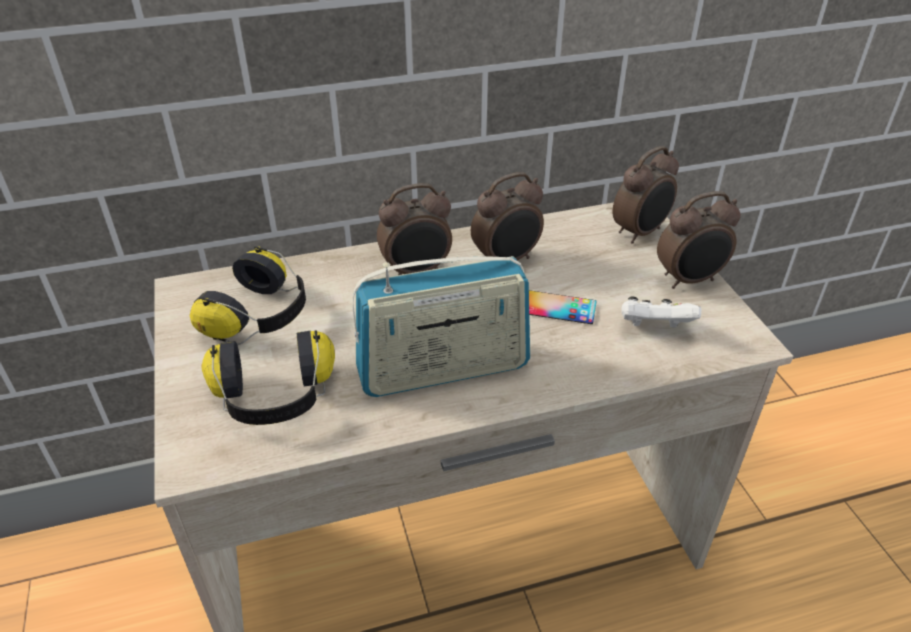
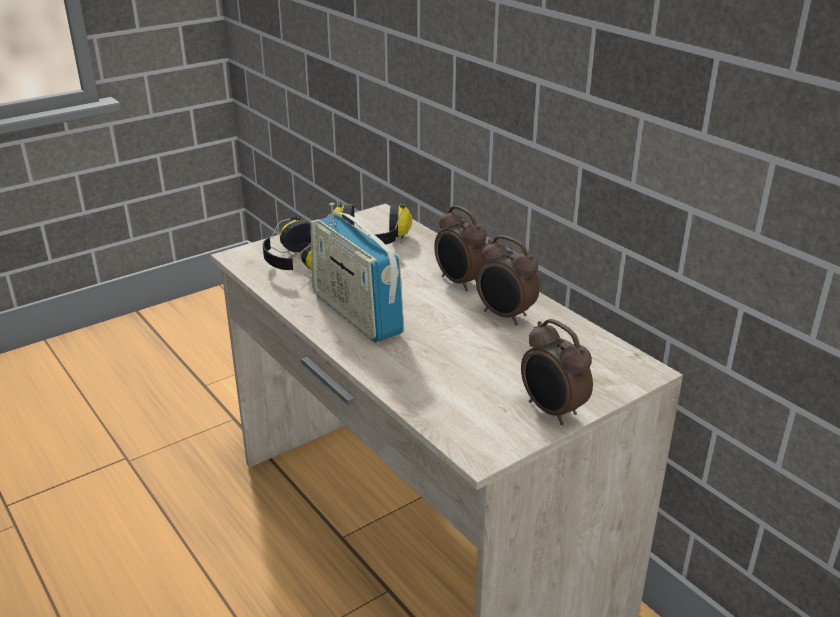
camera: 70 degrees right, 10 degrees down
(555, 307) = (458, 347): phone -> none
(640, 232) = (608, 376): alarm clock -> none
(654, 328) = (464, 398): white game controller -> none

